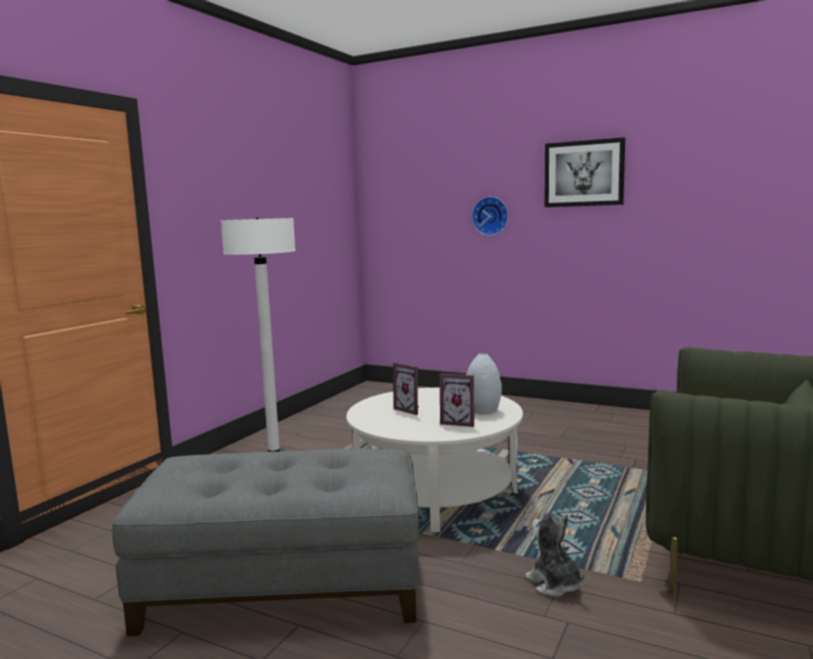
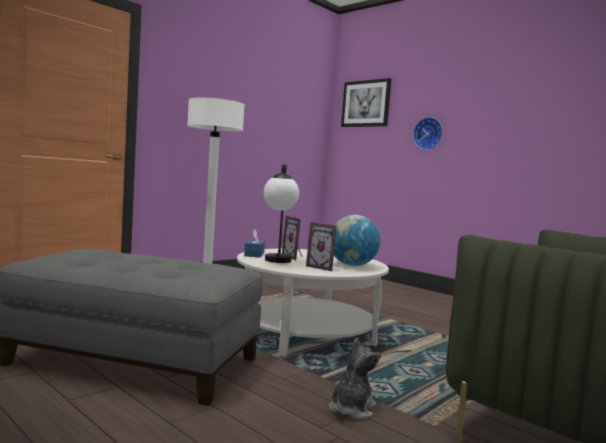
camera: 15 degrees right, 5 degrees down
(364, 415) = (254, 254): none -> blue tissue box
(404, 424) = (277, 262): none -> table lamp
(482, 410) = (352, 265): grey vase -> globe
(554, 584) = (351, 409): plush toy -> plush toy turned 45 degrees clockwise
(584, 173) = (510, 98): picture -> picture (366, 103)

